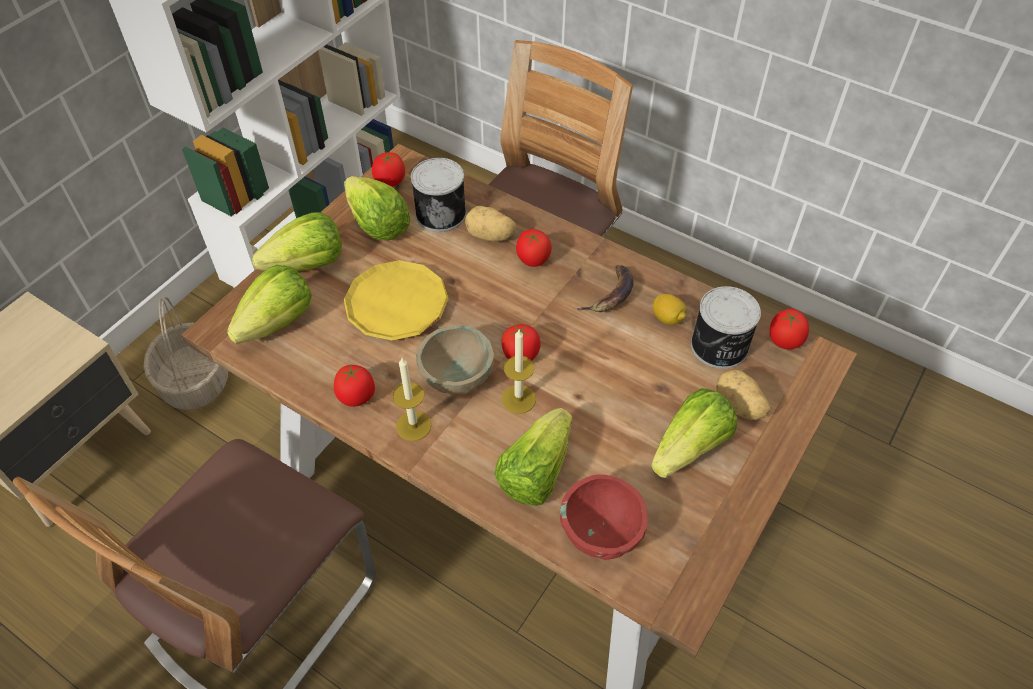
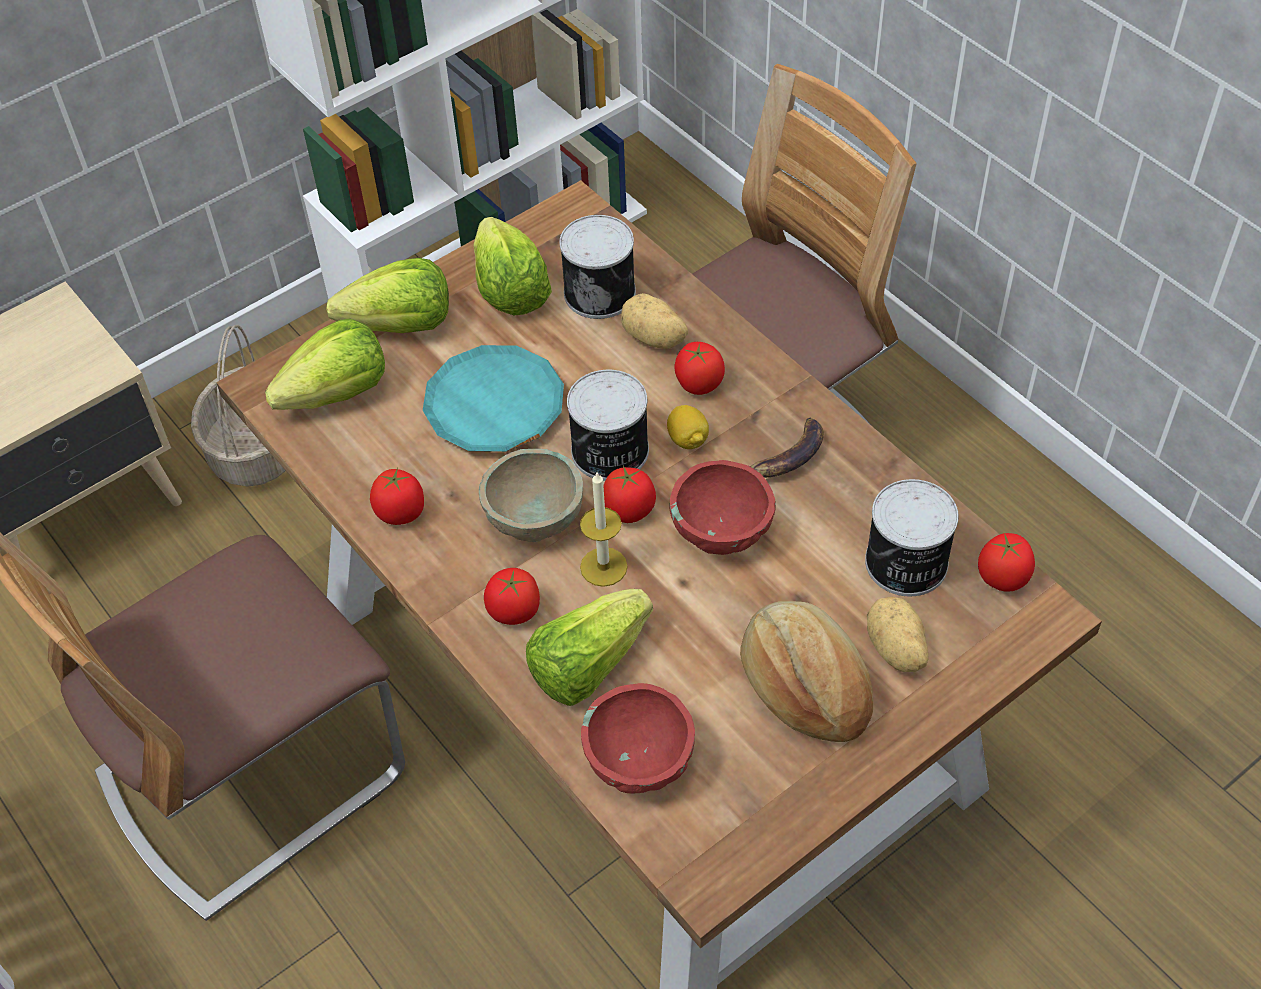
camera: 20 degrees right, 0 degrees up
(390, 182) = (548, 233): tomato -> tomato (514, 612)
(397, 305) = (494, 405): yellow plate -> turquoise plate
(413, 426) = (457, 567): candle -> none
(491, 319) = (609, 452): none -> can
(589, 355) = (721, 531): none -> red bowl
(667, 318) = (850, 507): lemon -> lemon (687, 439)
(690, 447) = (804, 686): lettuce -> bread

